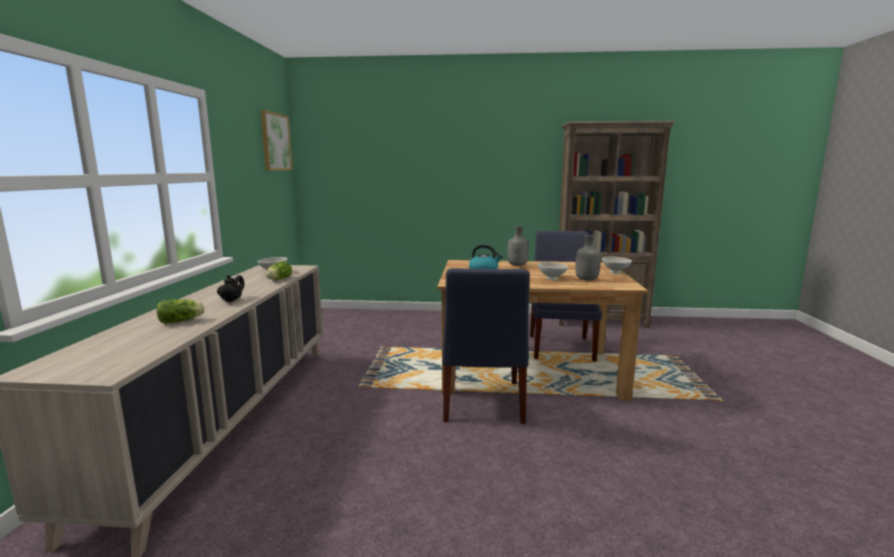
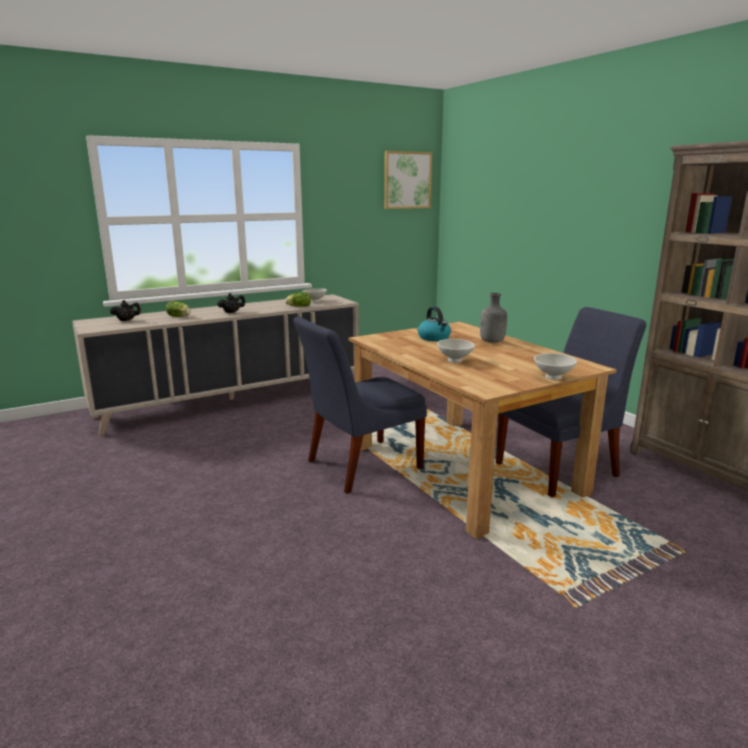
camera: 55 degrees right, 5 degrees up
(116, 347) = (127, 320): none -> black teapot
(586, 279) = (481, 371): grey bottle -> none

